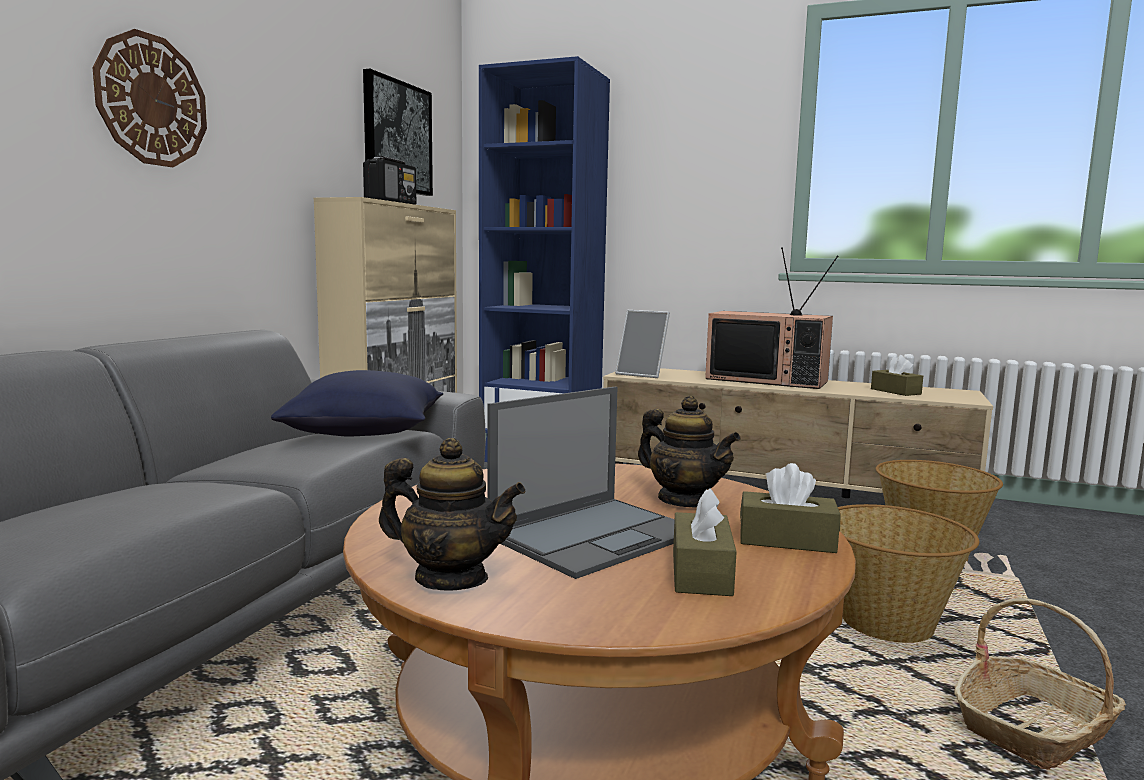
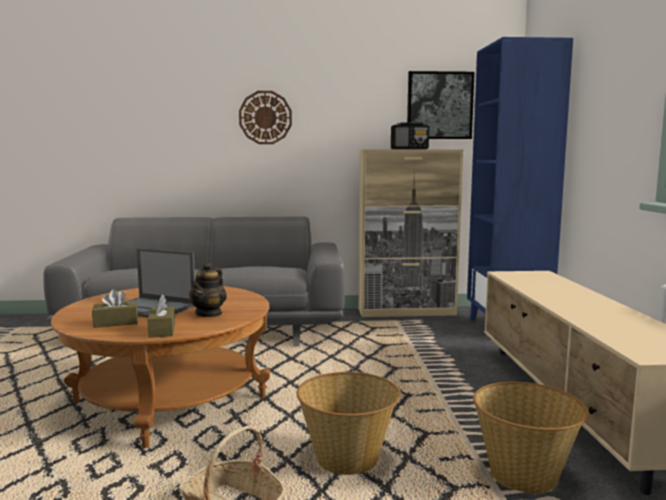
camera: 65 degrees right, 0 degrees up
(367, 434) = (277, 269): blue pillow -> none
(451, 578) = (99, 301): teapot -> none
(643, 374) = (515, 276): picture frame -> none
(768, 380) = (580, 299): television -> none
(895, 391) = (630, 332): brown tissue box -> none

